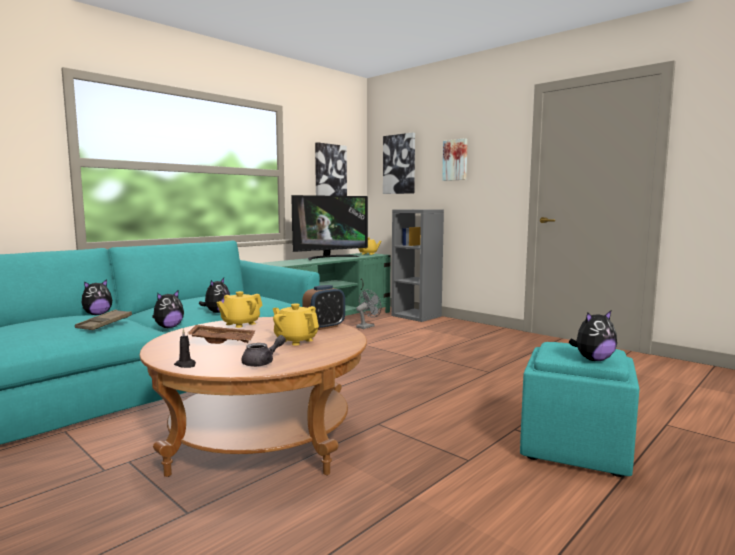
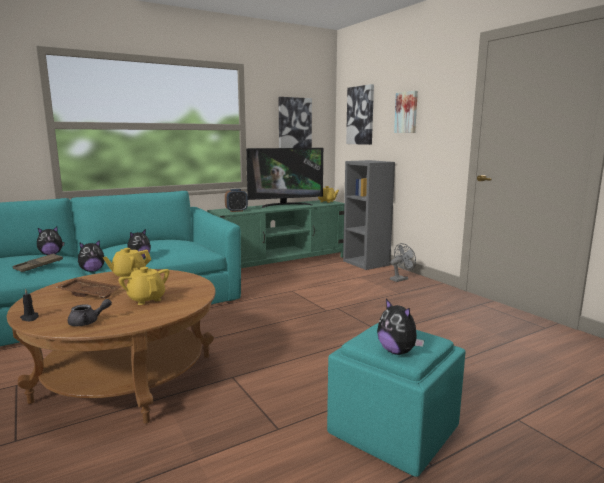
camera: 15 degrees right, 5 degrees up
(324, 327) = (190, 285): alarm clock -> alarm clock (236, 211)
(367, 326) = (311, 271): grey fan -> grey fan (401, 279)
(593, 359) = (397, 351): plush toy -> plush toy turned 60 degrees clockwise

